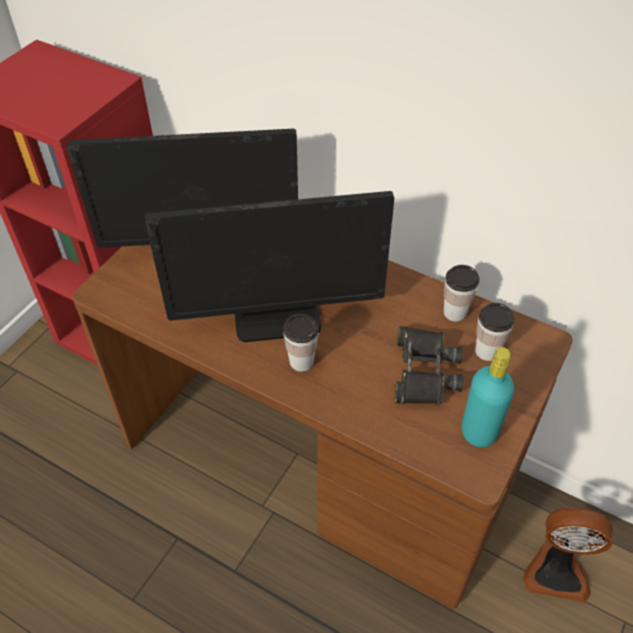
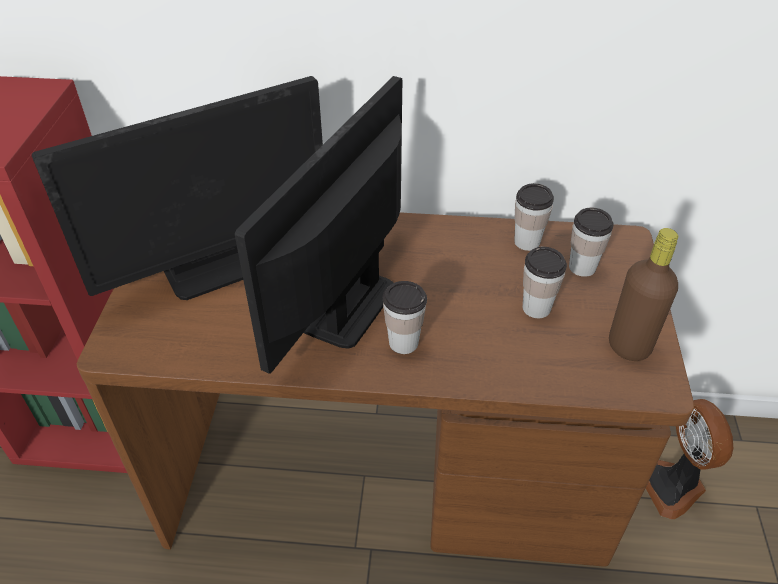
camera: 25 degrees left, 5 degrees down
(277, 317) = (347, 306): monitor -> monitor turned 150 degrees clockwise
(424, 371) = (536, 308): black binoculars -> cup
(478, 432) = (629, 346): turquoise bottle -> brown bottle
(556, 570) = (673, 485): fan -> fan turned 90 degrees clockwise

